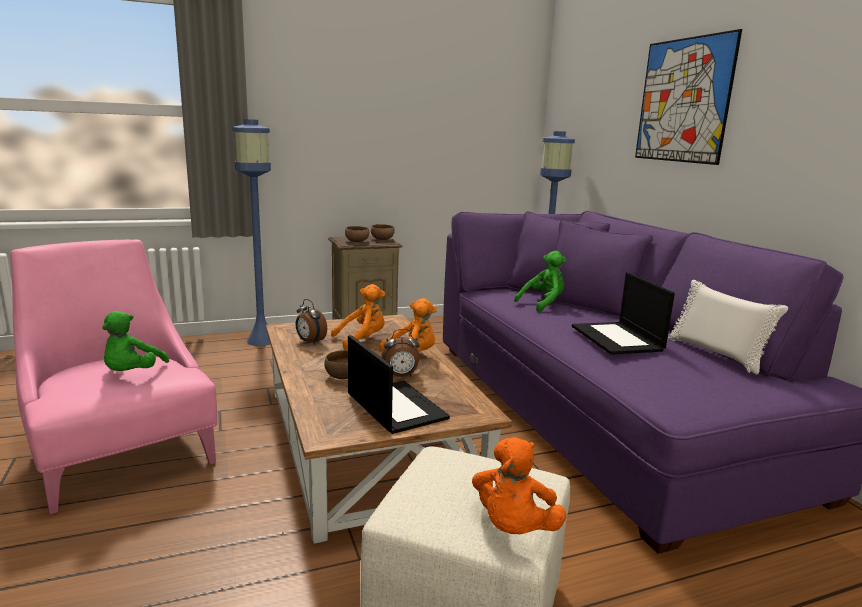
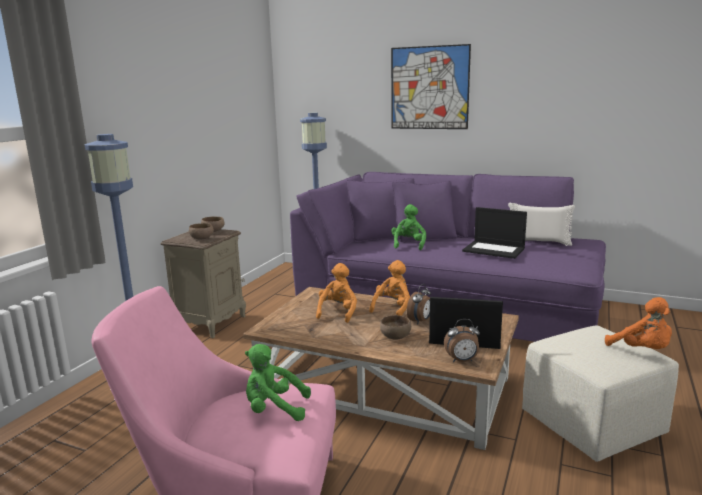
camera: 45 degrees left, 0 degrees up
(132, 373) = (274, 409): green plush toy -> green plush toy turned 135 degrees clockwise
(310, 342) = (312, 329): alarm clock -> alarm clock (462, 361)

